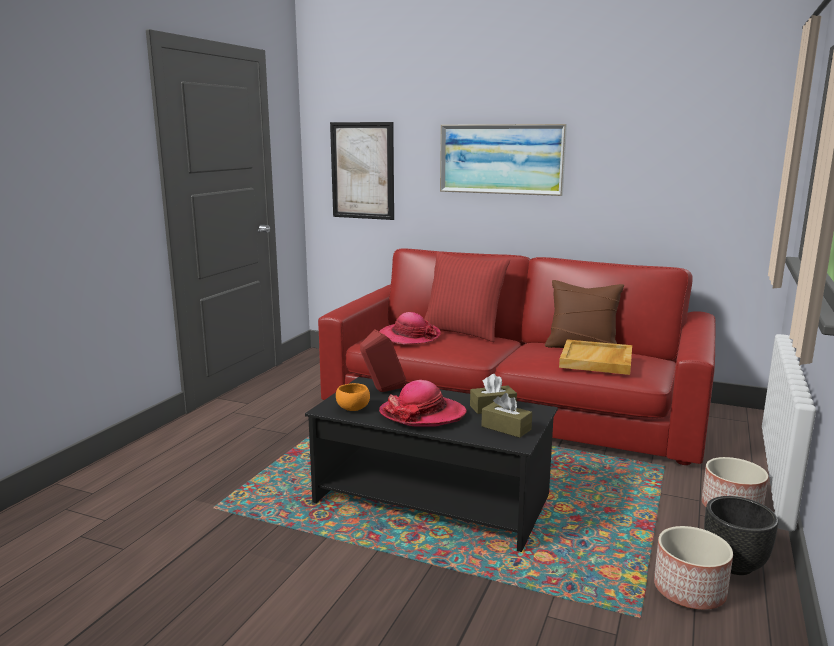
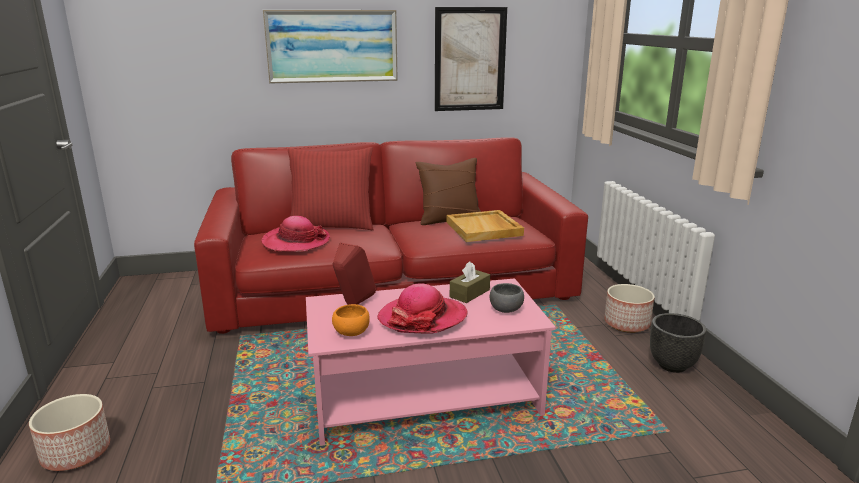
camera: 35 degrees left, 5 degrees up
(362, 171) = (166, 64): picture -> picture (470, 59)
(433, 499) = (426, 397): black coffee table -> pink coffee table
(506, 428) = (506, 309): brown tissue box -> grey bowl
(688, 590) = (670, 396): planter -> planter (75, 452)

